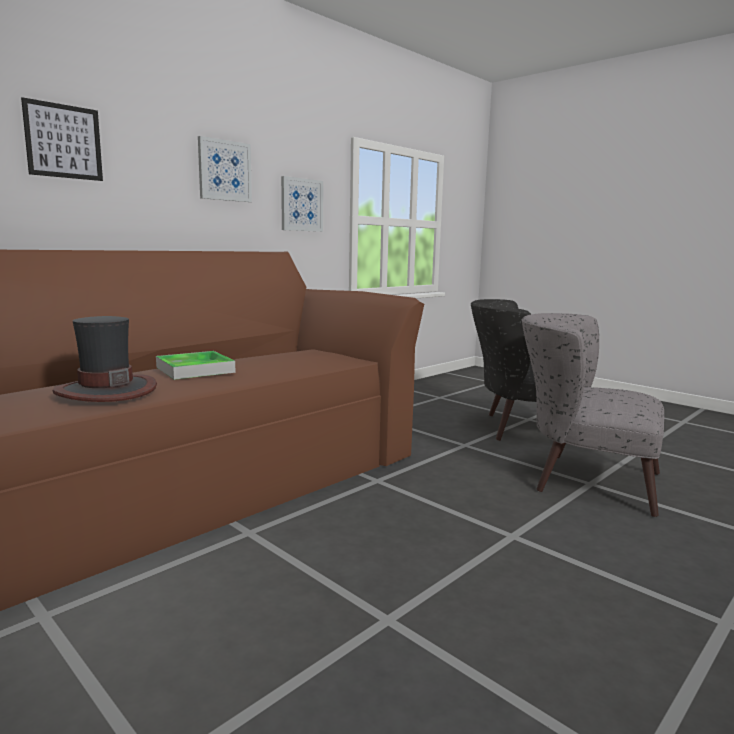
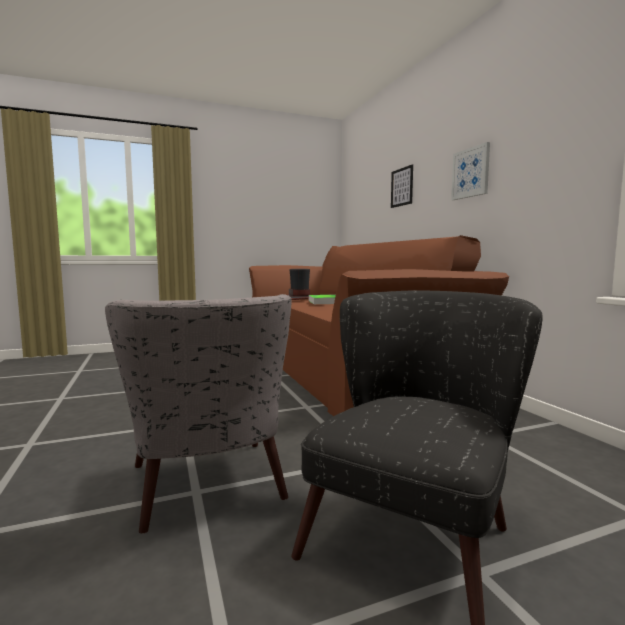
camera: 115 degrees right, 5 degrees down
(301, 205) = (540, 181): picture -> none
(582, 479) = (210, 492): grey armchair -> grey armchair turned 105 degrees clockwise

